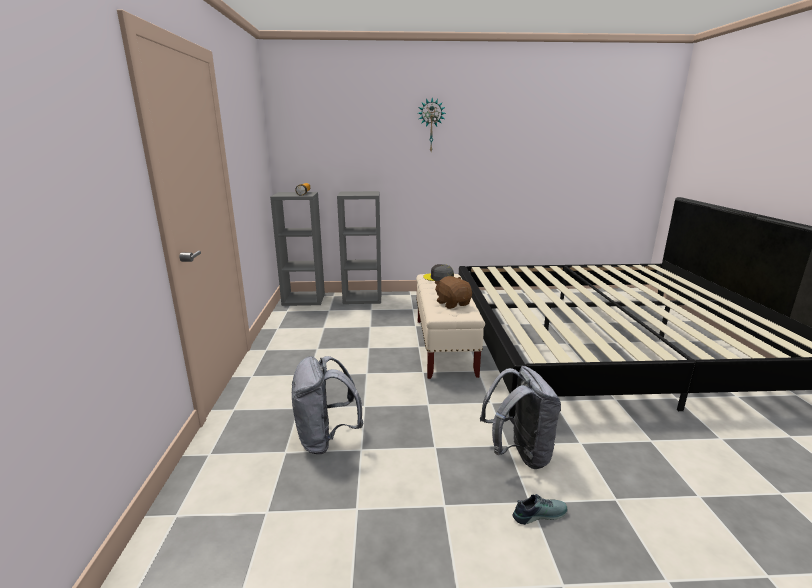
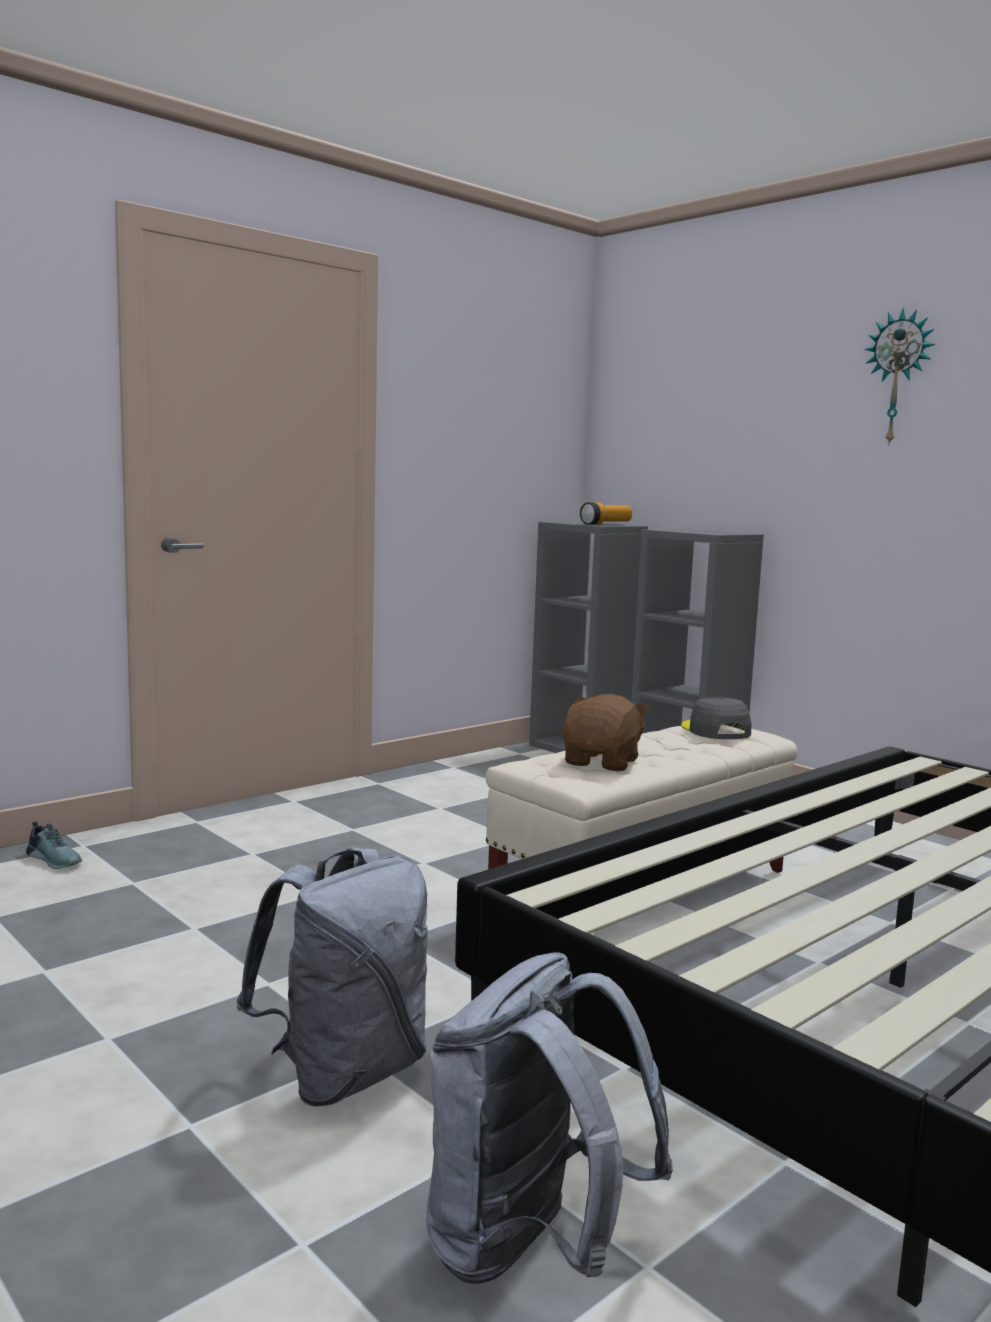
camera: 50 degrees right, 10 degrees down
(326, 439) = (193, 896): grey backpack -> grey backpack (529, 1249)
(538, 513) = (161, 1143): shoe -> shoe (56, 859)

